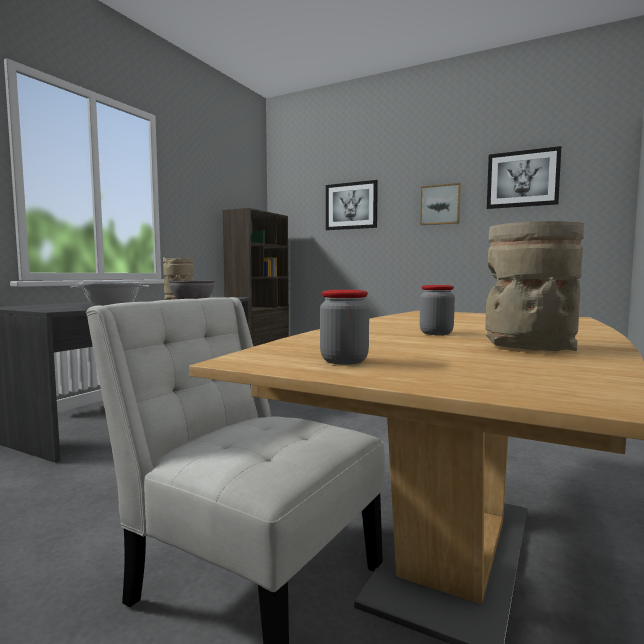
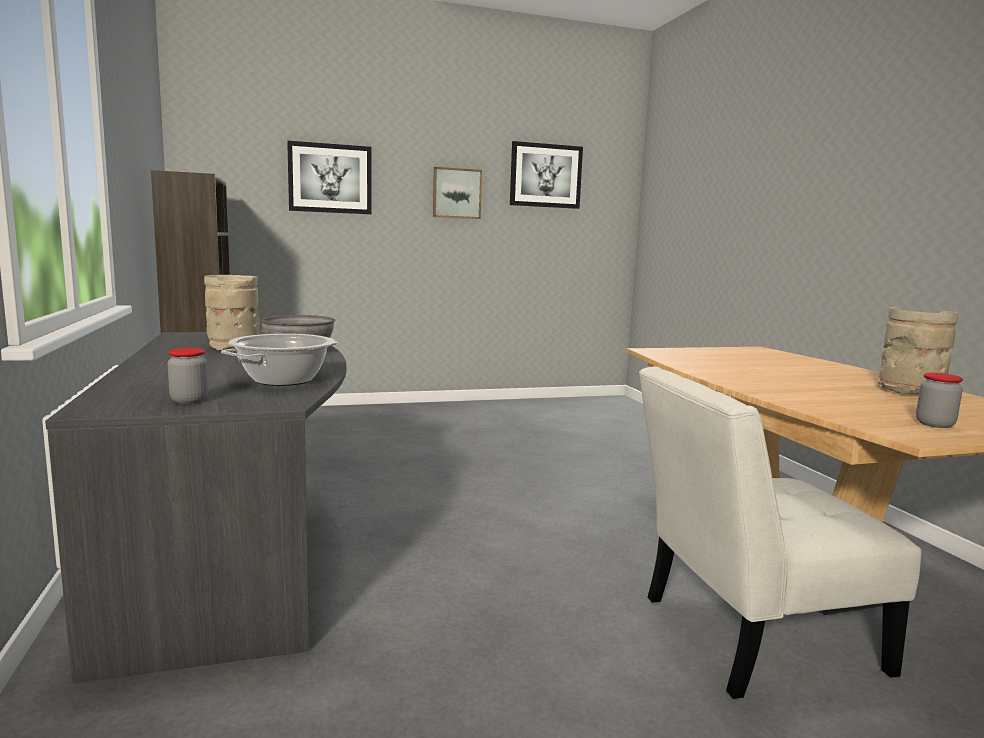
camera: 45 degrees left, 5 degrees up
(436, 333) = (815, 384): jar -> jar (189, 400)

